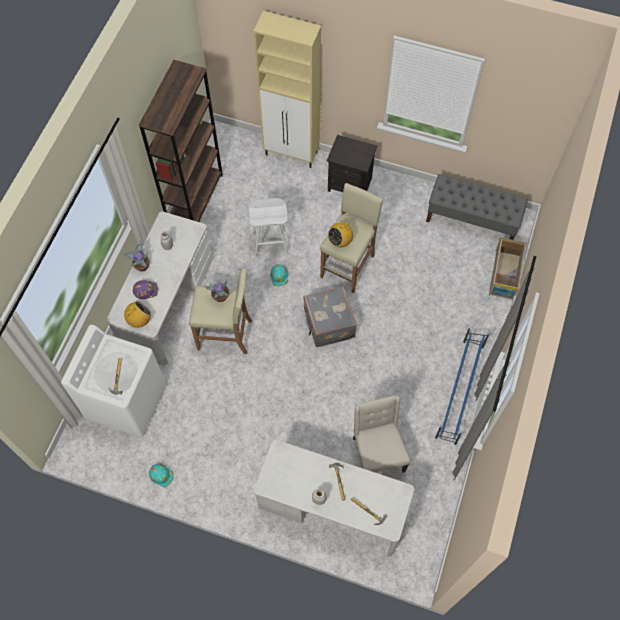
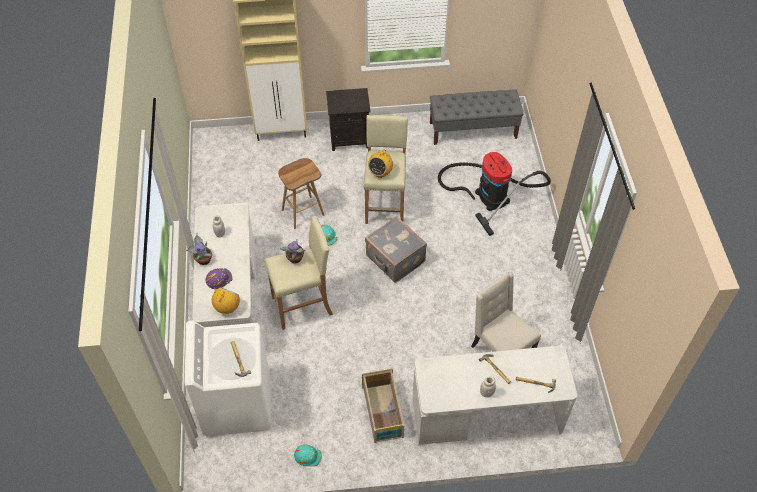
camera: 25 degrees left, 10 degrees down
(195, 199) = (210, 200): brown bookcase -> none
(270, 243) = (303, 212): white stool -> brown stool
(451, 294) = (489, 194): none -> vacuum cleaner
(459, 392) = (542, 270): blue shoe rack -> none
(505, 275) = (525, 163): crate -> crate (383, 412)

